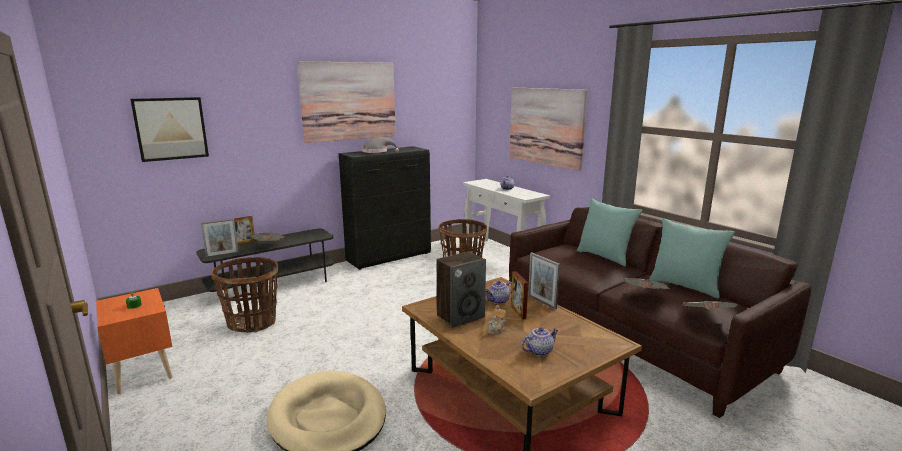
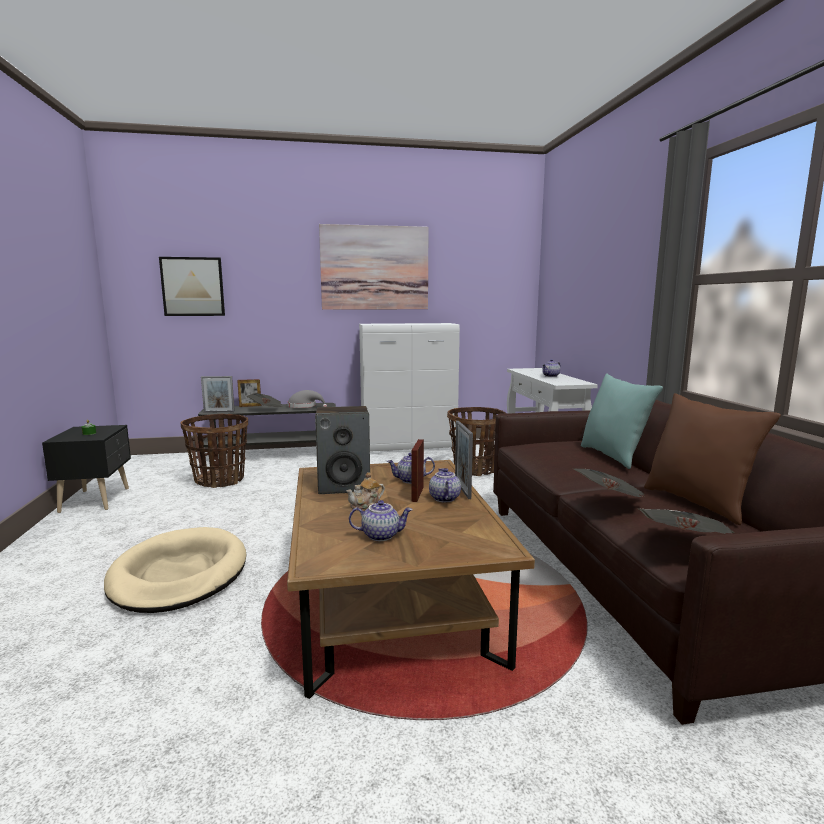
camera: 25 degrees right, 5 degrees down
(144, 370) = (97, 499): orange nightstand -> black nightstand
(377, 152) = (398, 323): grey hat -> grey hat (304, 406)
(389, 257) = (409, 447): black cabinet -> white cabinet
(539, 312) = (443, 498): none -> teapot
(546, 126) = (598, 294): picture -> none
(685, 286) = (698, 503): turquoise pillow -> brown pillow

